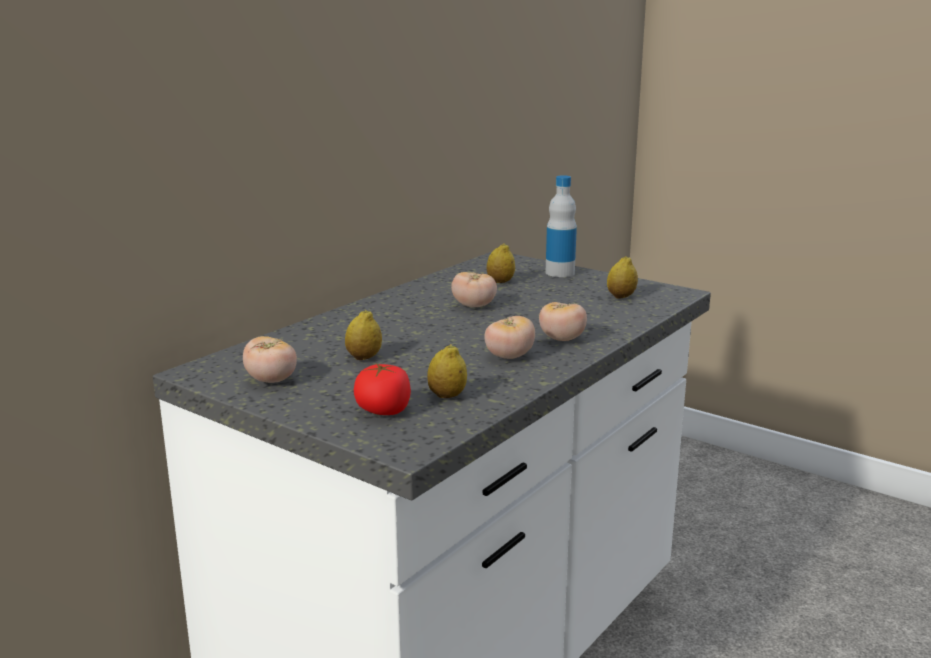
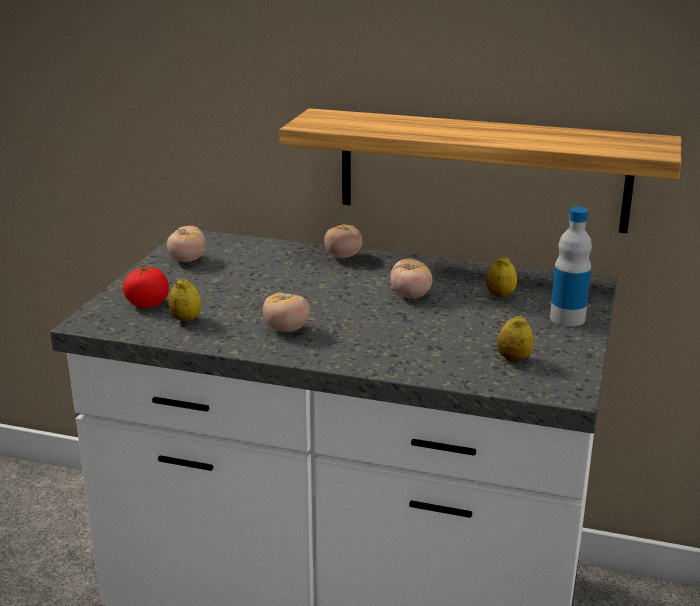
camera: 70 degrees right, 5 degrees up
(364, 357) = (249, 278): lemon -> none
(405, 190) = (482, 170): none -> shelf
(562, 339) = (349, 345): tomato -> tomato (343, 256)

